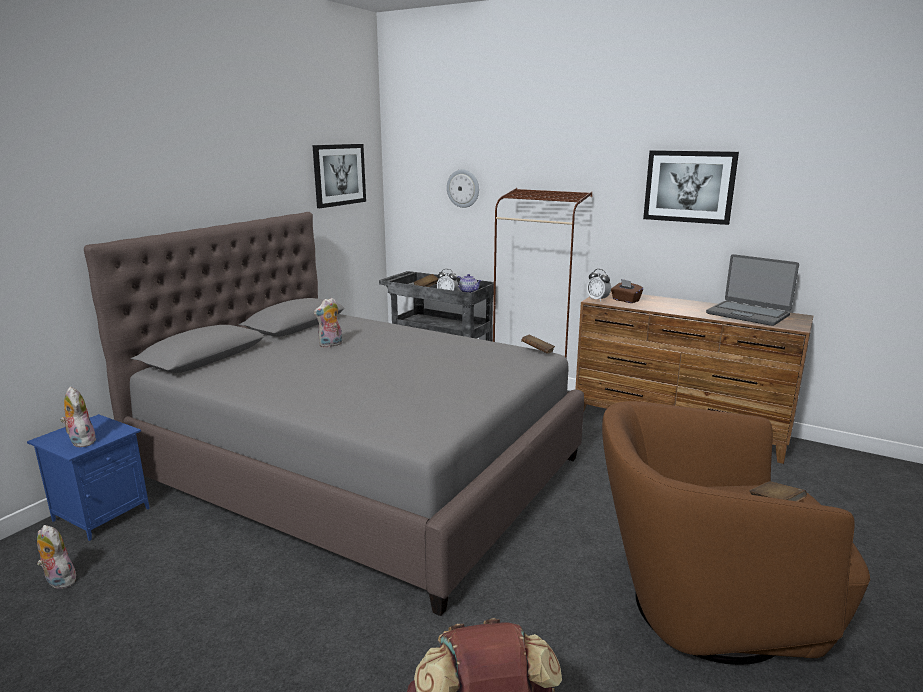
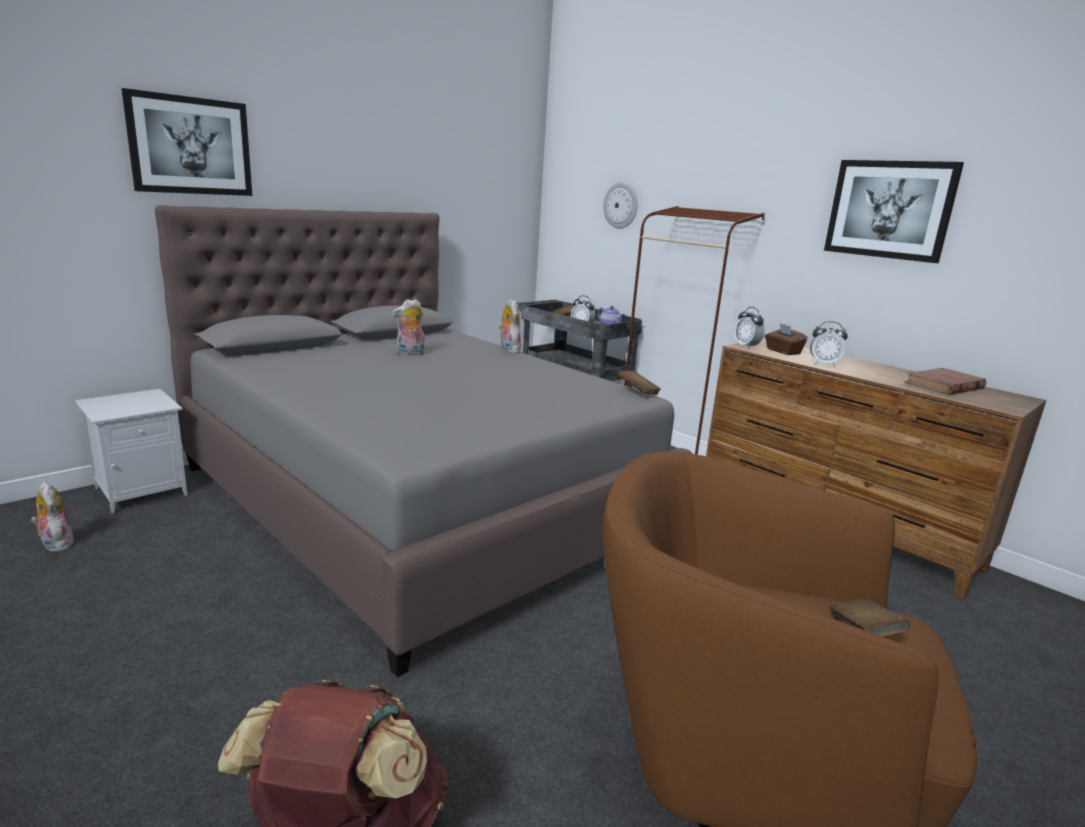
camera: 15 degrees right, 0 degrees up
(81, 441) = (118, 408): plush toy -> plush toy (508, 350)
(102, 513) = (143, 490): blue nightstand -> grey nightstand
(339, 175) = (483, 179): picture -> picture (190, 146)
(661, 308) = (823, 364): none -> alarm clock
(748, 314) = (944, 386): laptop -> brown book

